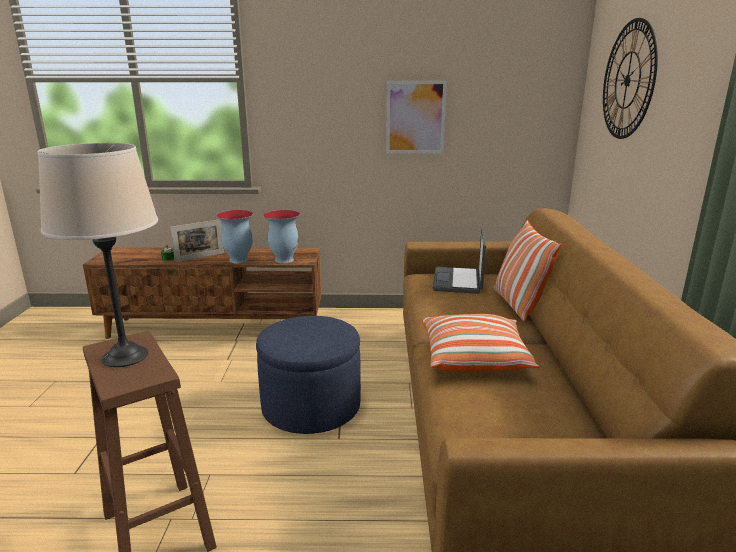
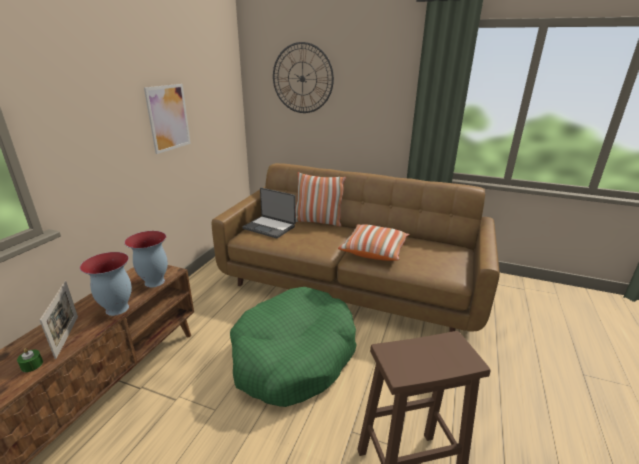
camera: 70 degrees left, 5 degrees up
(125, 356) = (419, 358): beige table lamp -> none
(311, 406) = (294, 356): blue ottoman -> green dog bed

